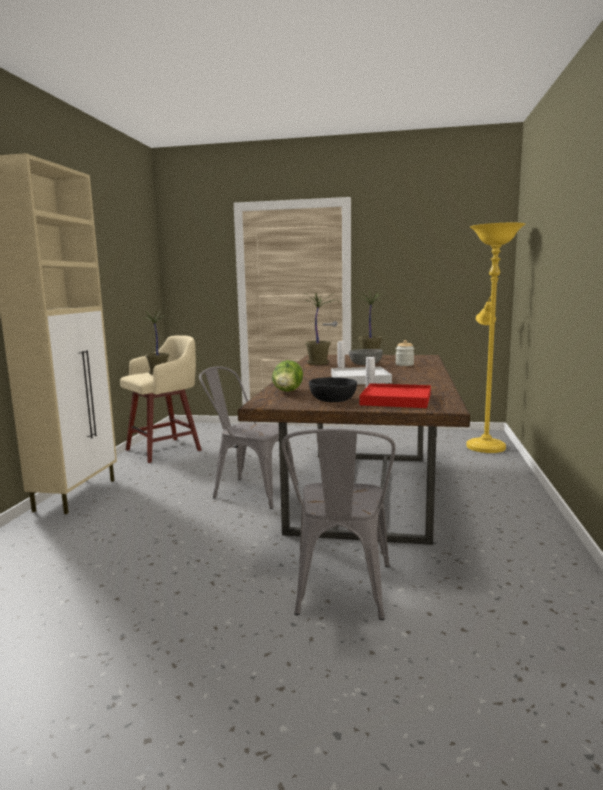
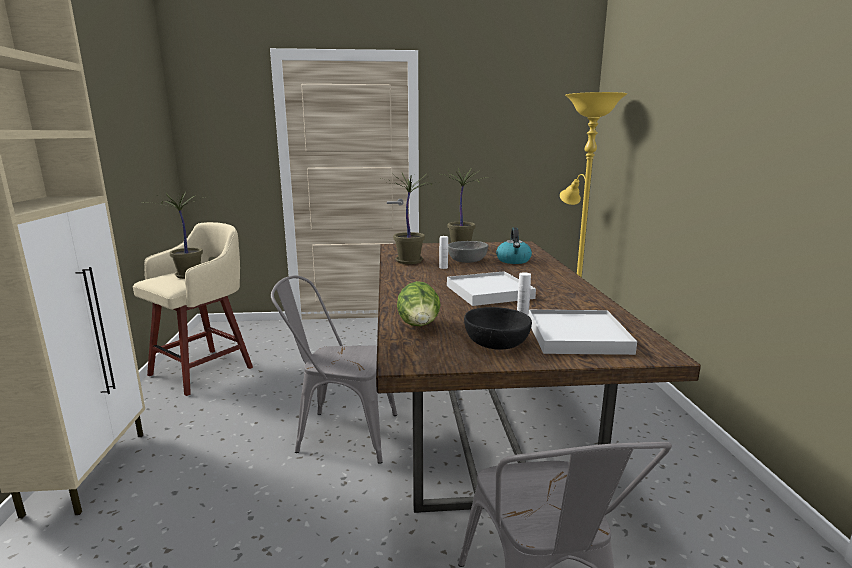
camera: 15 degrees left, 5 degrees up
(396, 399) = (577, 336): red tray -> white tray
(404, 364) = (513, 260): jar -> kettle

